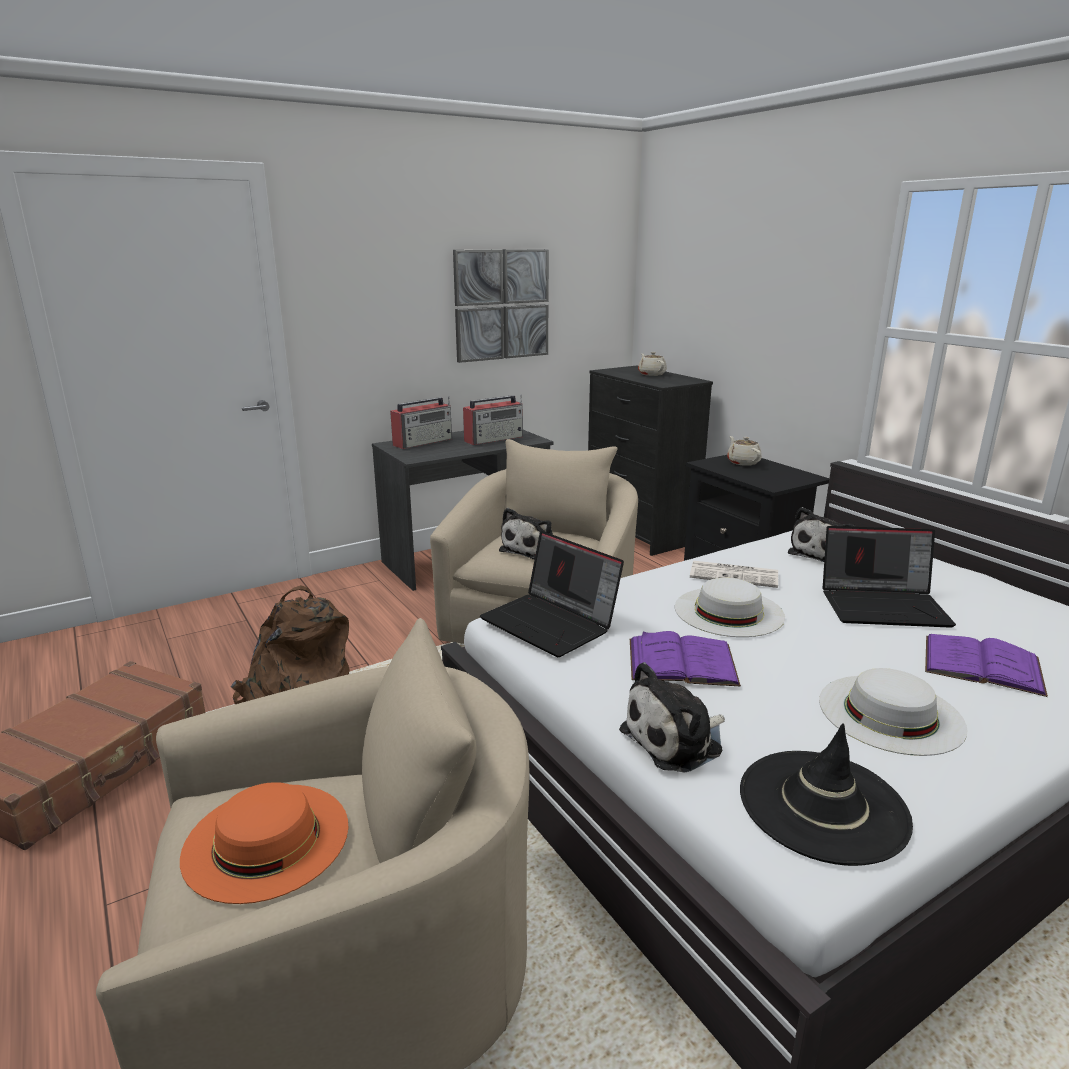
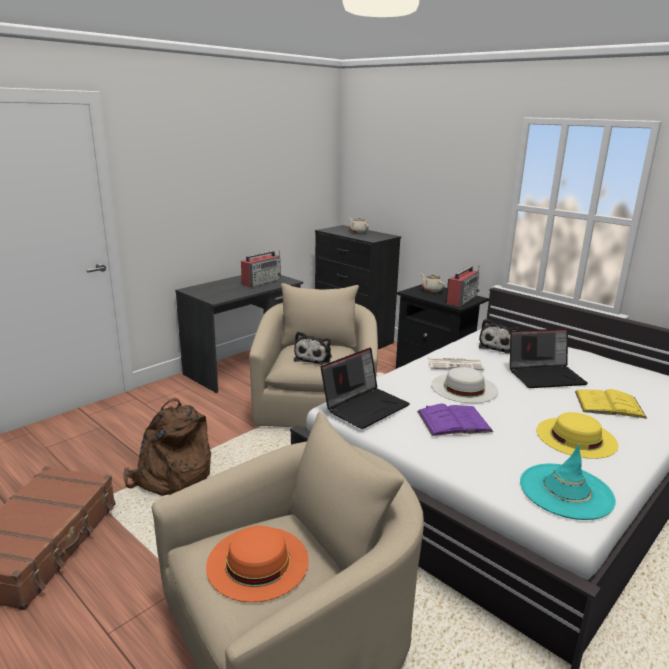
camera: 15 degrees left, 0 degrees up
(423, 442) = (213, 287): radio -> radio (461, 299)
(502, 305) = (257, 187): picture -> none
(552, 623) = (365, 406): laptop -> laptop turned 75 degrees counterclockwise
(676, 740) = (474, 467): plush toy -> none
(822, 805) = (566, 491): black hat -> turquoise hat
(890, 713) = (576, 437): white hat -> yellow hat
(982, 664) = (609, 404): purple book -> yellow book

